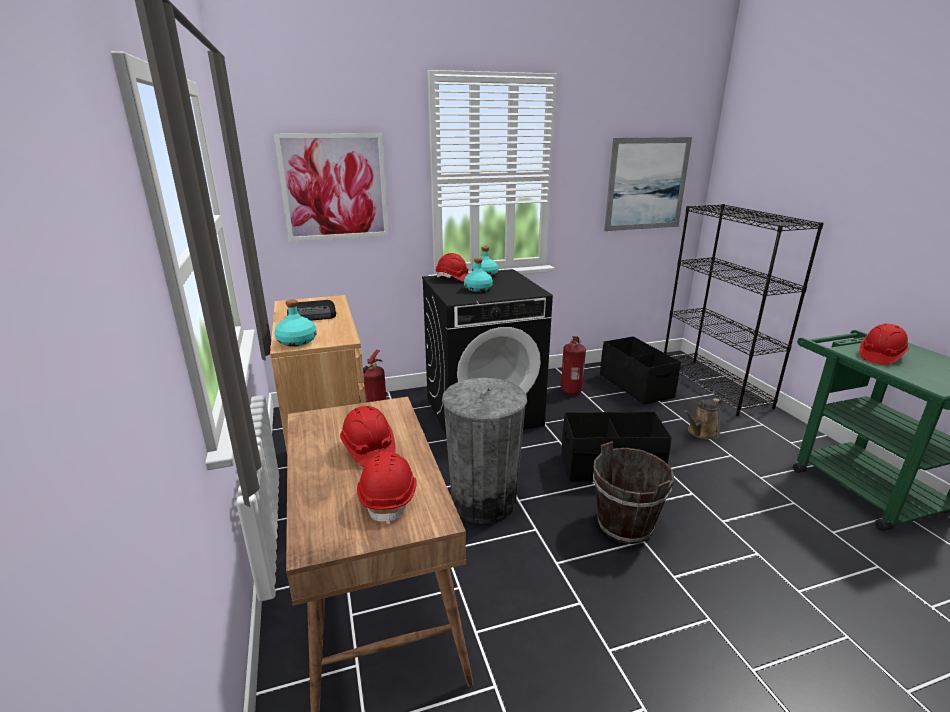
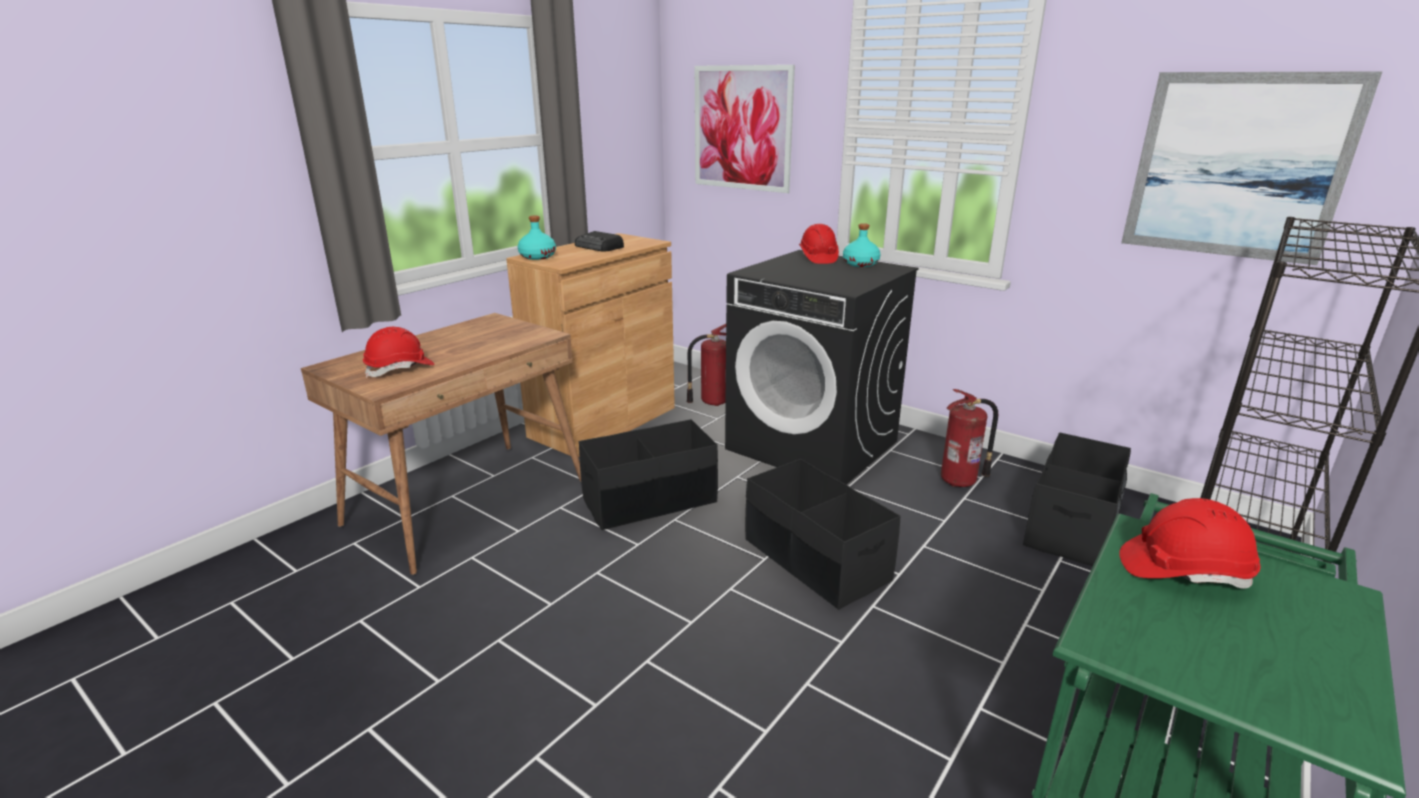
camera: 55 degrees right, 0 degrees up
(368, 449) = (464, 346): red hard hat -> none
(477, 289) = (803, 271): turquoise bottle -> none
(483, 501) = (650, 501): grey trash can -> black storage box
(625, 525) = (706, 601): brown bucket -> none
(701, 433) = (1028, 618): brown watering can -> none

